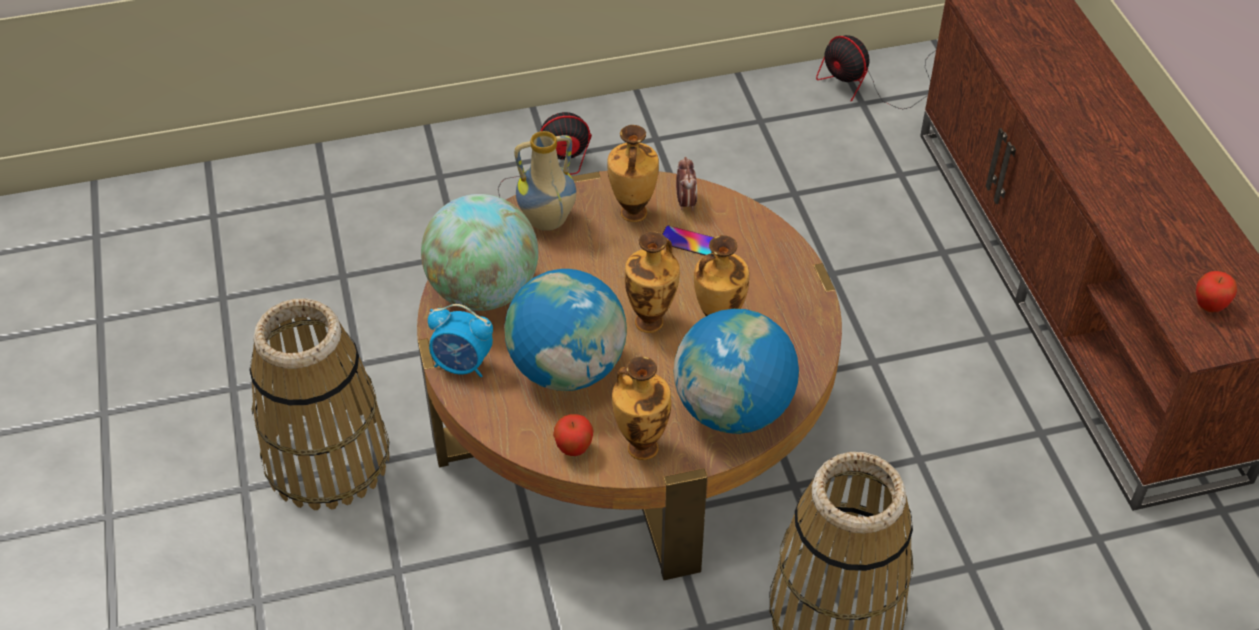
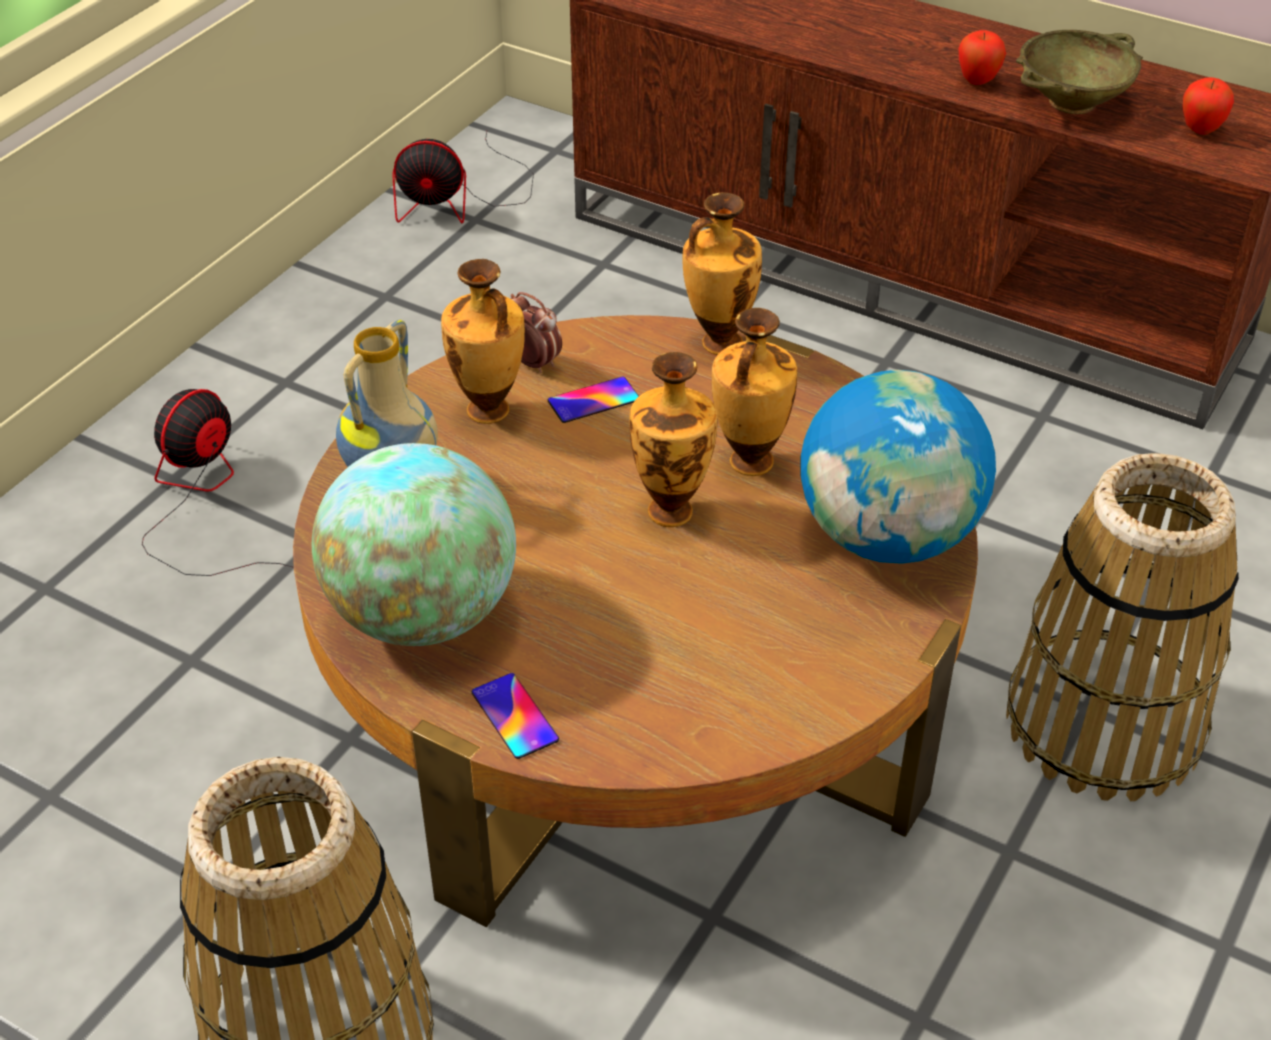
camera: 45 degrees left, 5 degrees down
(462, 365) = (514, 716): alarm clock -> phone
(567, 368) = (649, 626): globe -> none
(574, 449) = (783, 708): apple -> apple (977, 81)
(641, 446) = (850, 647): vase -> vase (718, 343)
(1151, 238) = (1071, 102): none -> beige bowl

